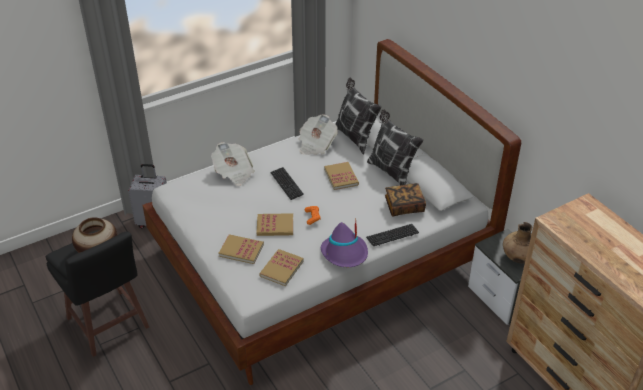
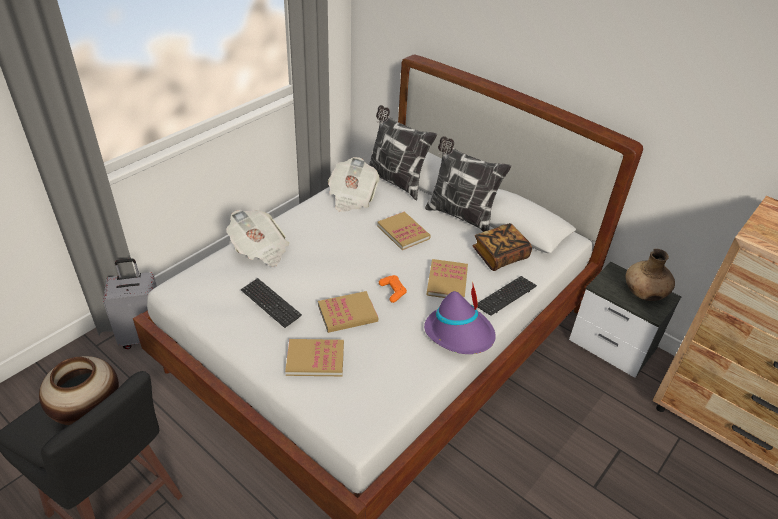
camera: 20 degrees left, 0 degrees up
(281, 268) = (385, 374): book -> book (447, 281)
(286, 184) = (338, 253): keyboard -> keyboard (270, 303)

